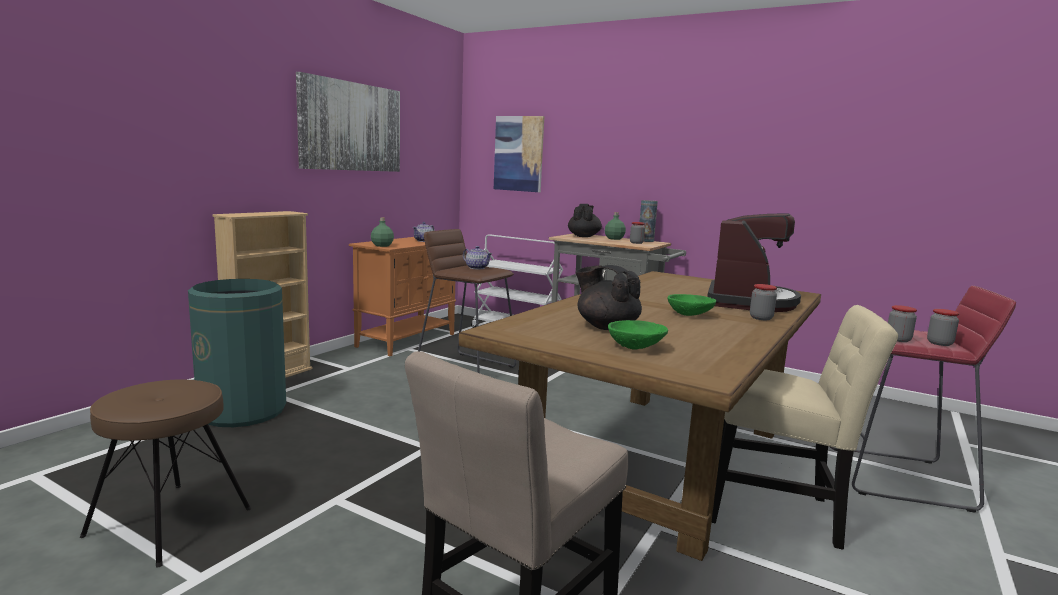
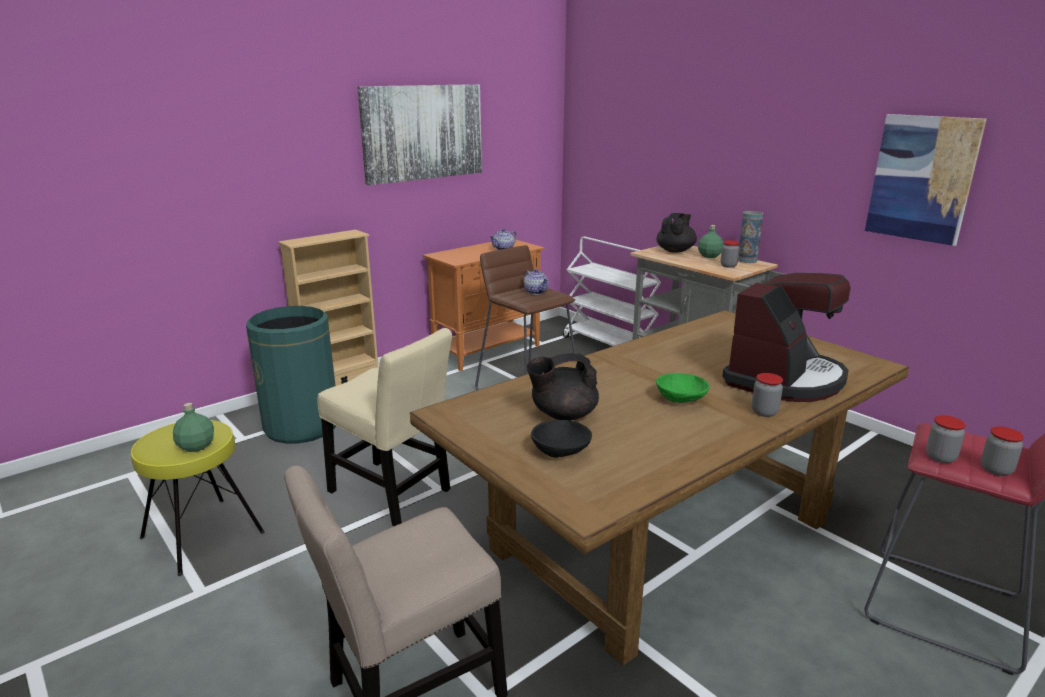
camera: 20 degrees right, 10 degrees up
(169, 521) = (202, 534): brown stool -> yellow stool
(382, 245) = (452, 259): green bottle -> green bottle (196, 446)
(518, 153) = (620, 144): picture -> picture (922, 178)
(606, 327) = (563, 415): black teapot -> black teapot turned 75 degrees counterclockwise
(637, 347) = (561, 452): green bowl -> black bowl
(777, 512) = (748, 626): beige chair -> beige chair (393, 493)

